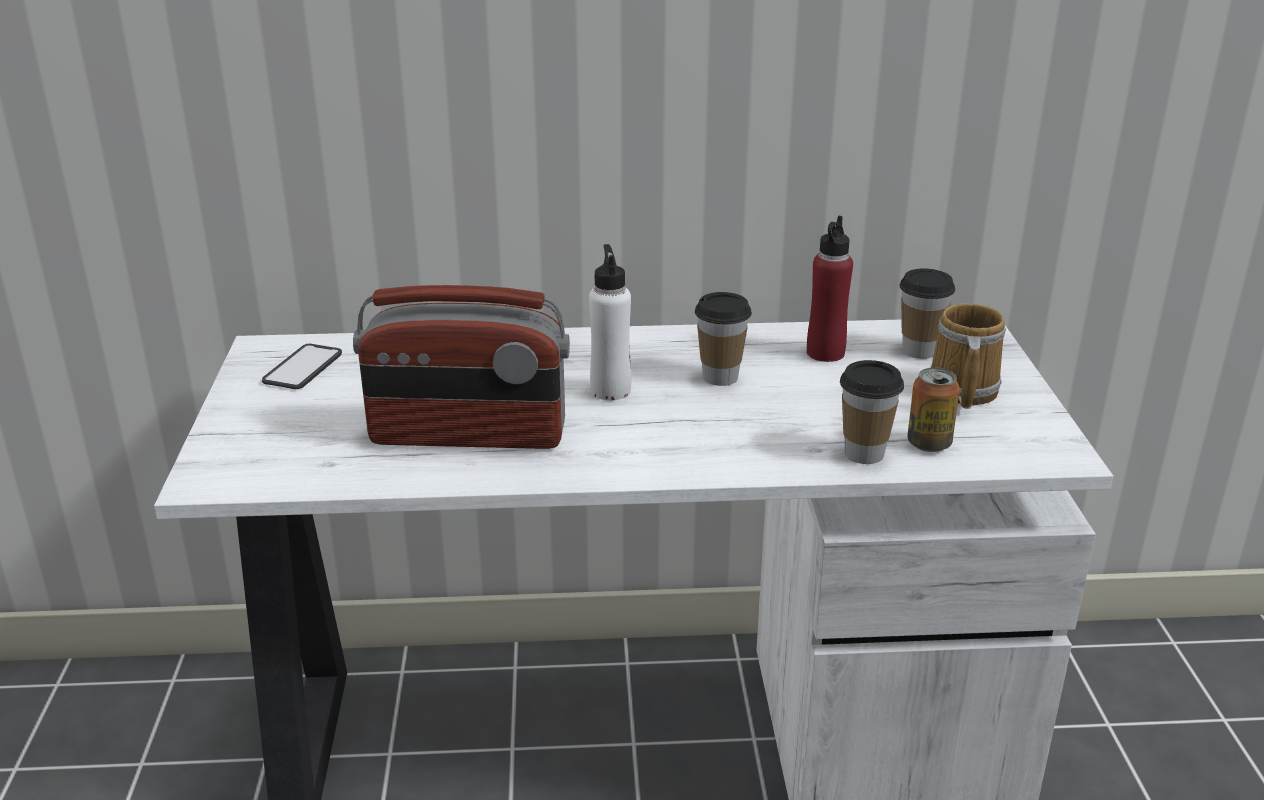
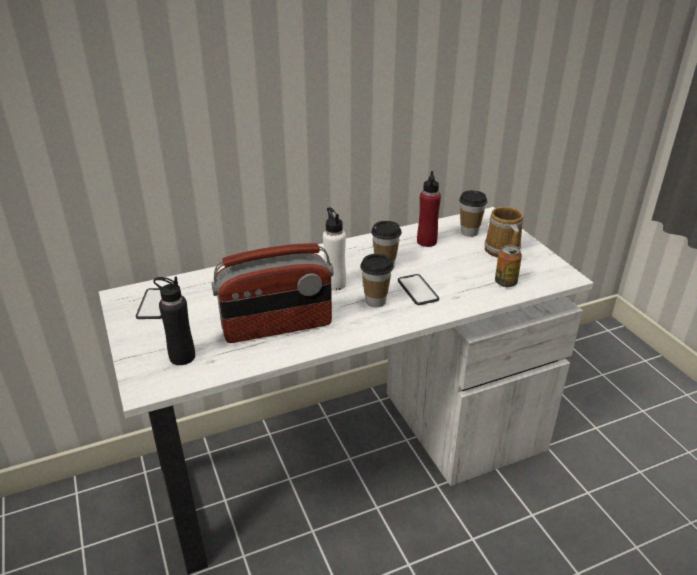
camera: 20 degrees left, 5 degrees up
(290, 449) = (182, 357): none -> black bottle
(751, 426) = (417, 290): none -> phone
(864, 454) = (480, 294): cup -> cup (375, 301)

